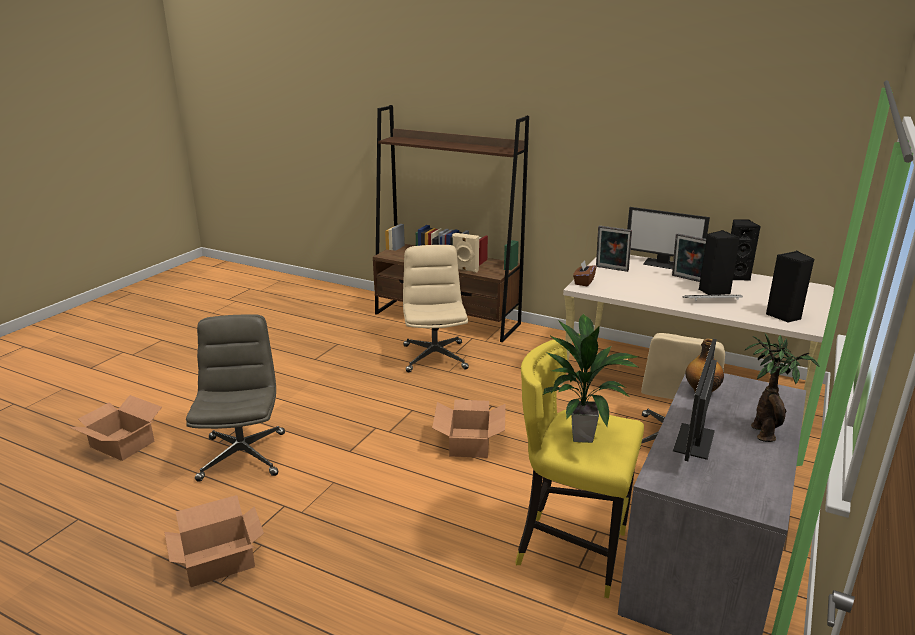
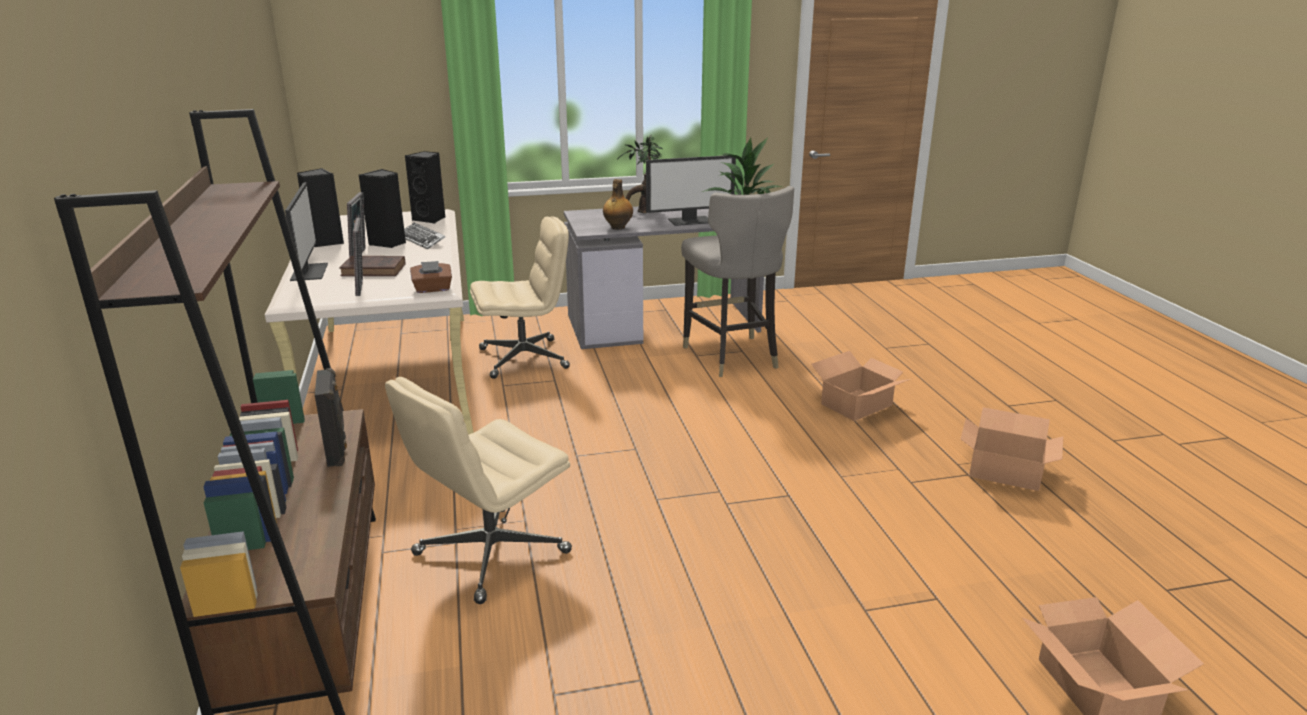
camera: 130 degrees left, 0 degrees up
(242, 455) = (917, 559): grey office chair -> none
(465, 270) = (338, 452): beige speaker -> black speaker
(470, 442) = (665, 438): cardboard box -> cardboard box (855, 404)
(570, 551) = (732, 357): yellow stool -> grey stool
(645, 277) = (375, 270): none -> brown book

